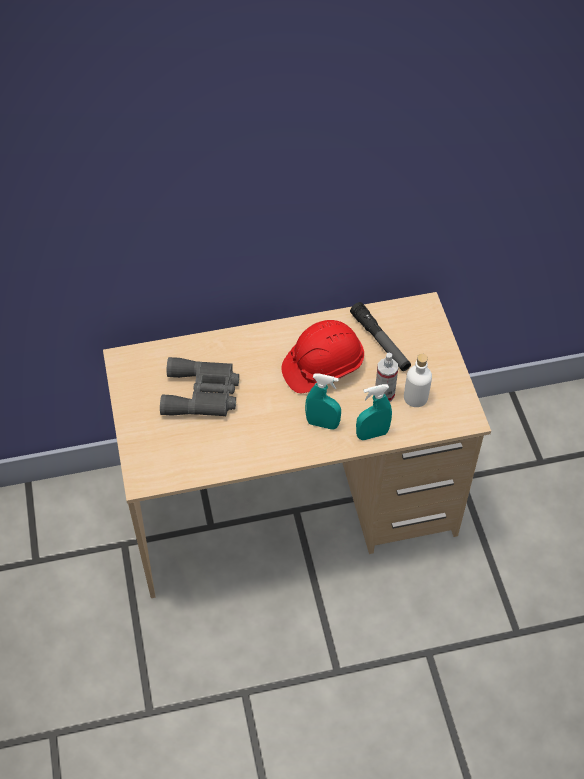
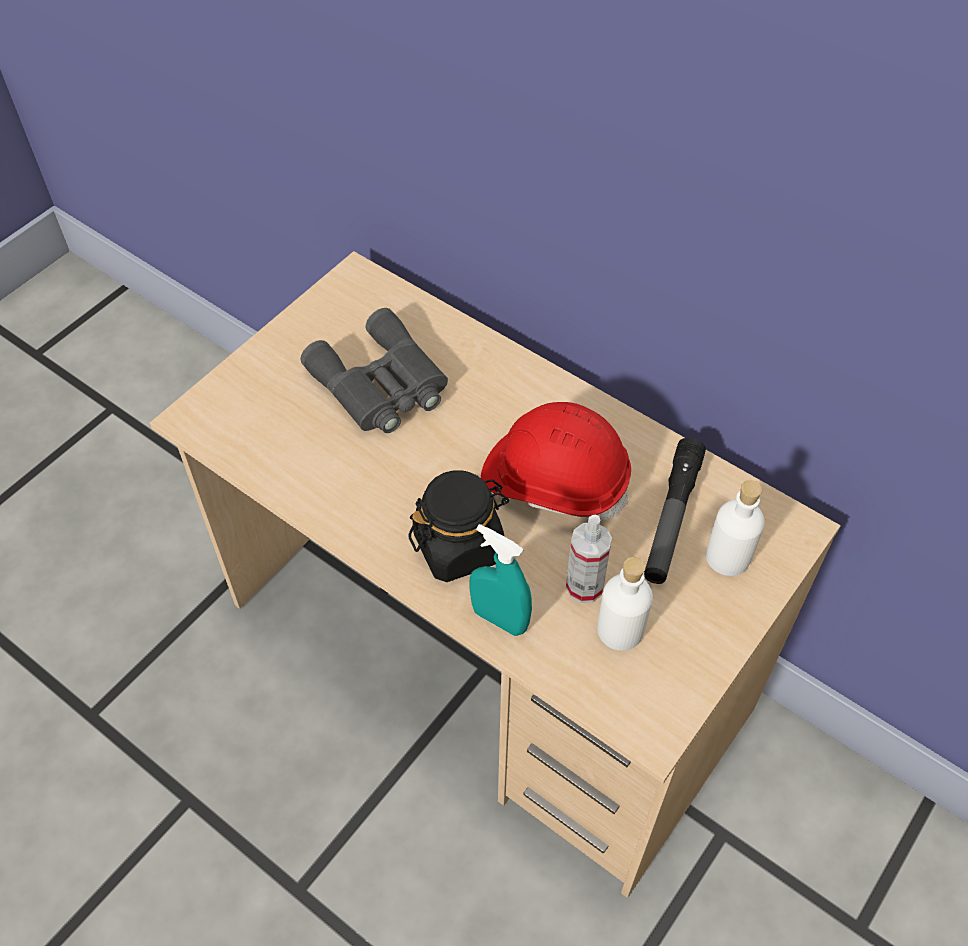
camera: 50 degrees right, 0 degrees up
(322, 424) = (459, 546): turquoise spray bottle -> black jar
(416, 338) = (728, 557): none -> white bottle

